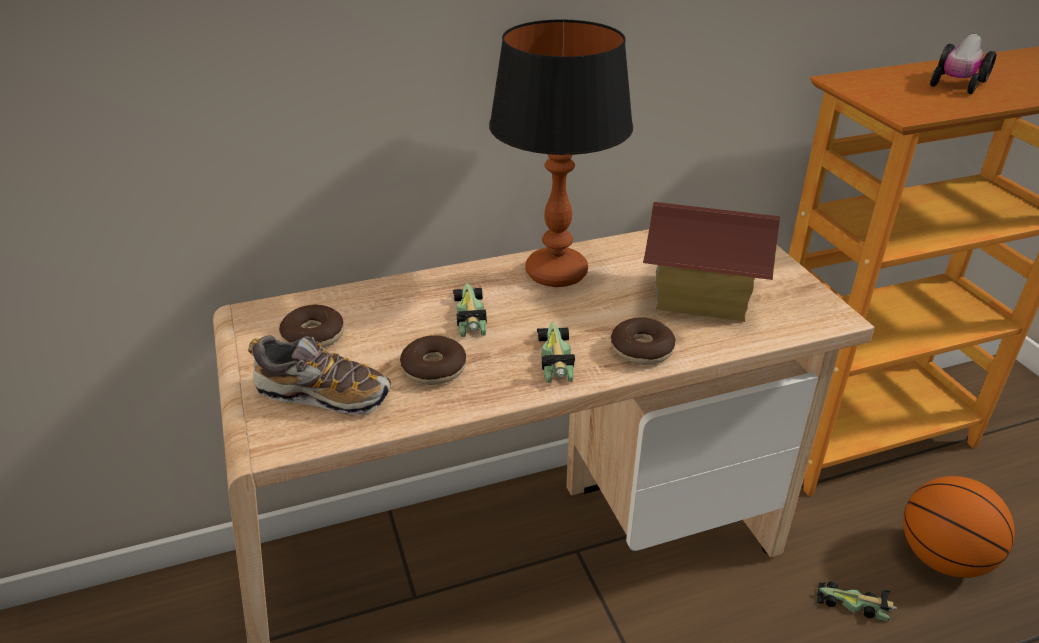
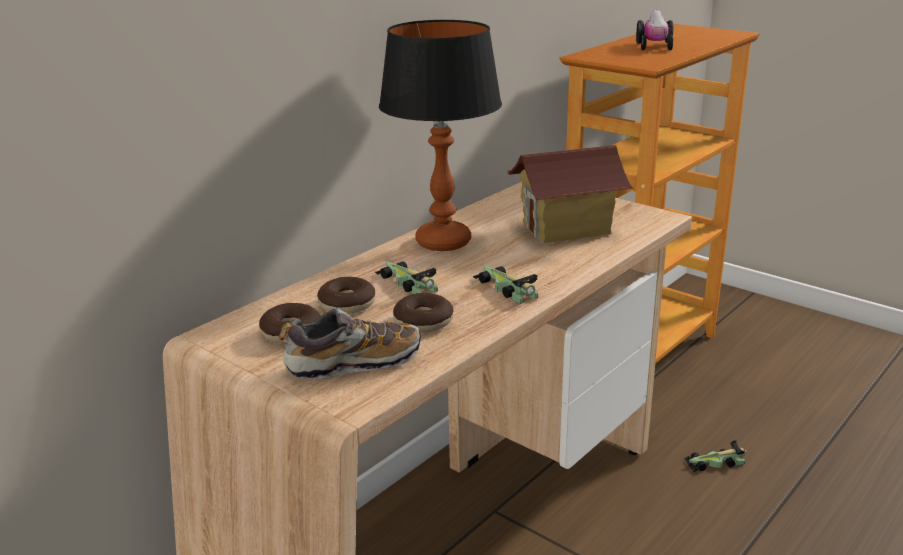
camera: 30 degrees left, 10 degrees down
(641, 350) = (562, 267): donut -> donut (347, 304)
(942, 558) = (746, 412): basketball -> none

